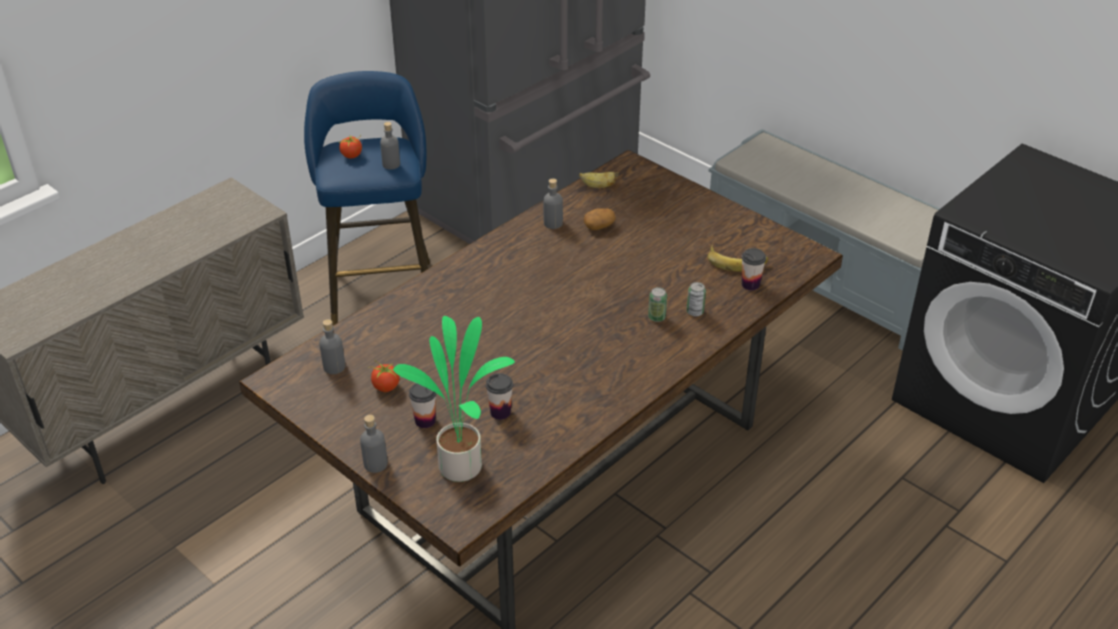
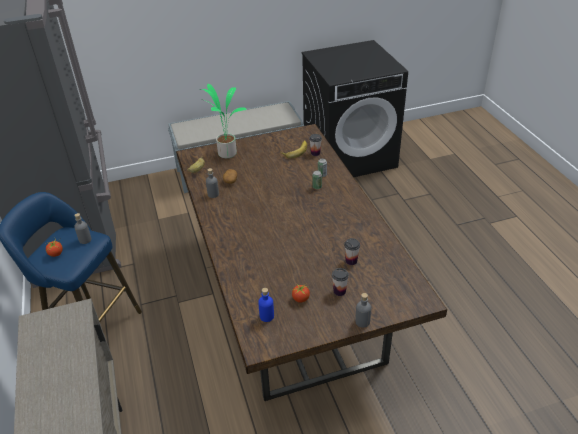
camera: 60 degrees left, 0 degrees up
(334, 367) = (267, 316): grey bottle -> blue bottle
(463, 465) = (383, 287): potted plant -> potted plant (227, 153)

